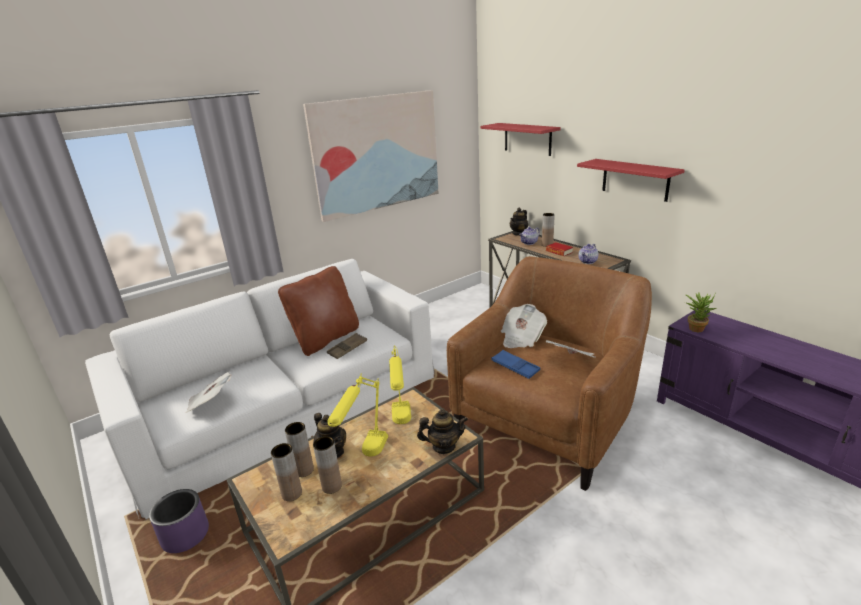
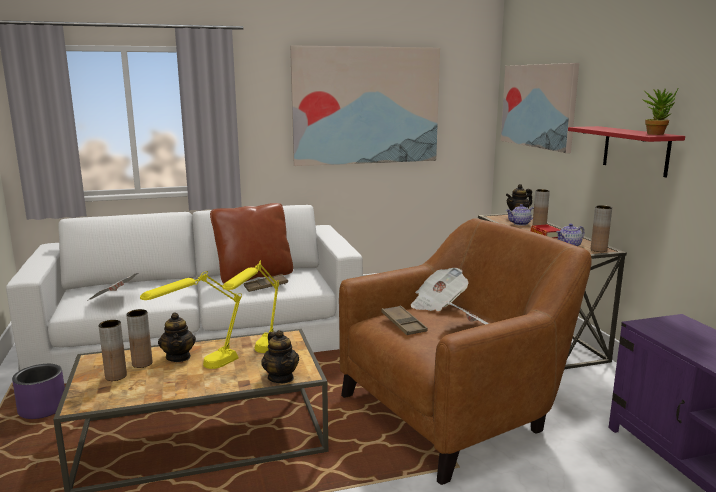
camera: 20 degrees right, 10 degrees down
(332, 486) = (152, 380): brown vase -> brown vase (598, 250)
(443, 446) = (281, 377): teapot -> teapot turned 45 degrees clockwise
(515, 367) = (403, 324): blue tray -> brown tray
(527, 139) = (538, 106): red shelf -> picture
(695, 327) = (655, 329): potted plant -> potted plant (656, 134)

